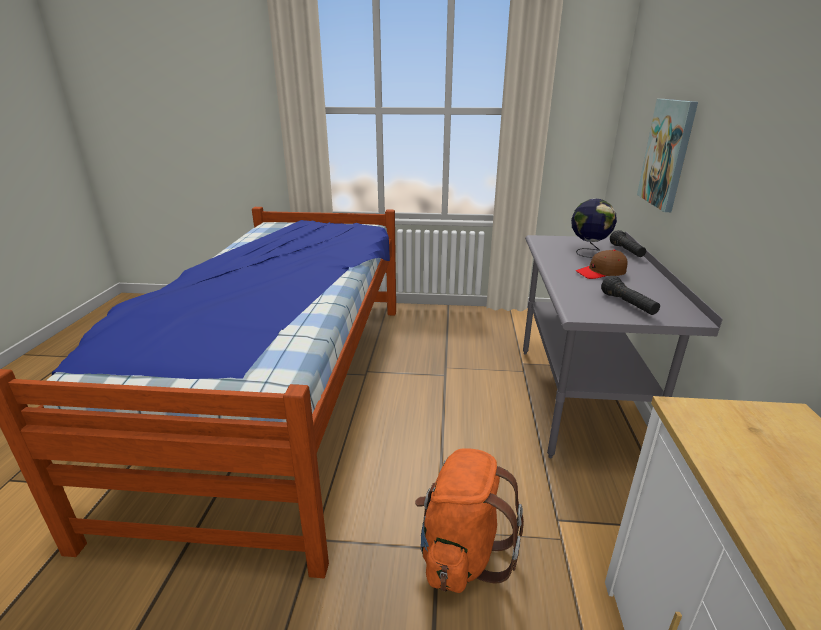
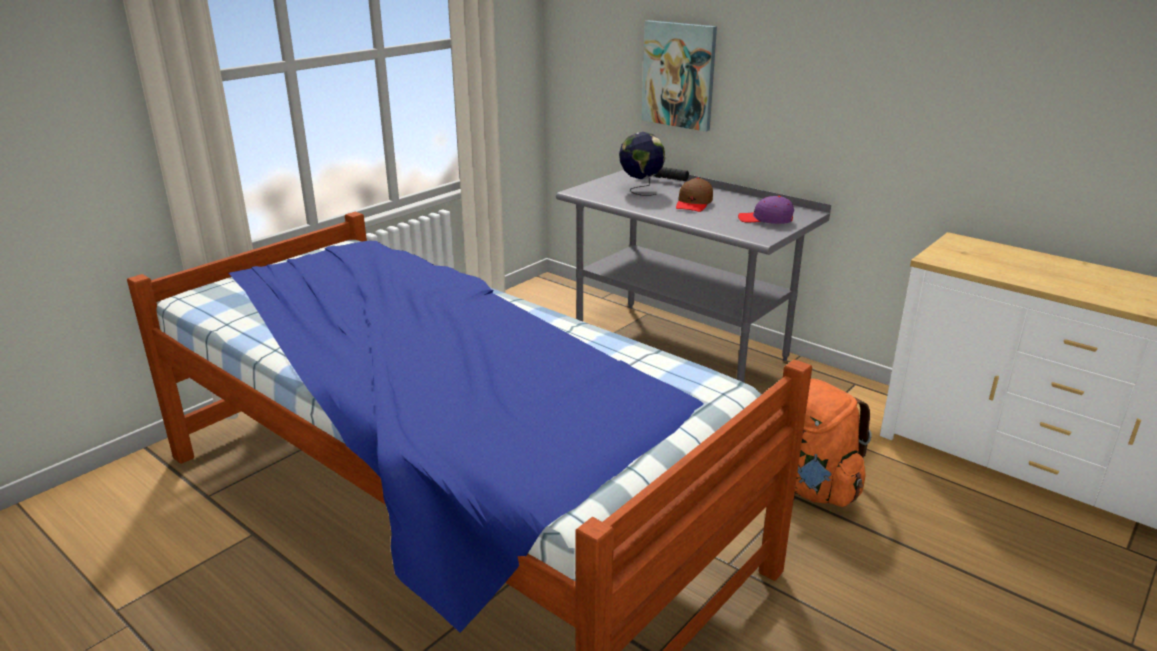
camera: 55 degrees left, 0 degrees up
(628, 305) = (765, 219): black flashlight -> purple cap

